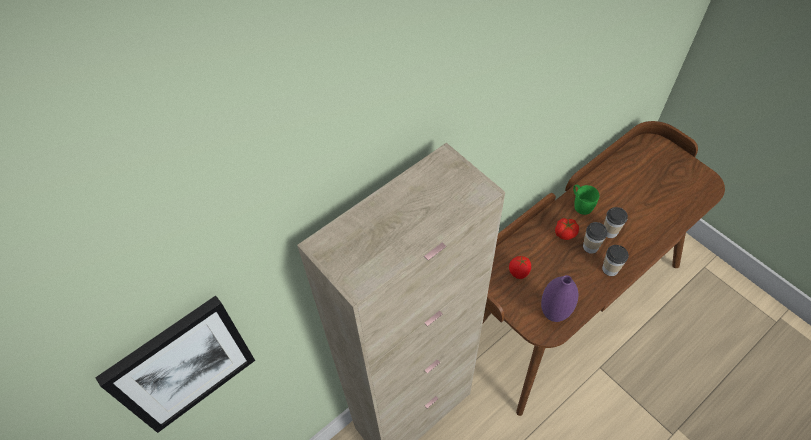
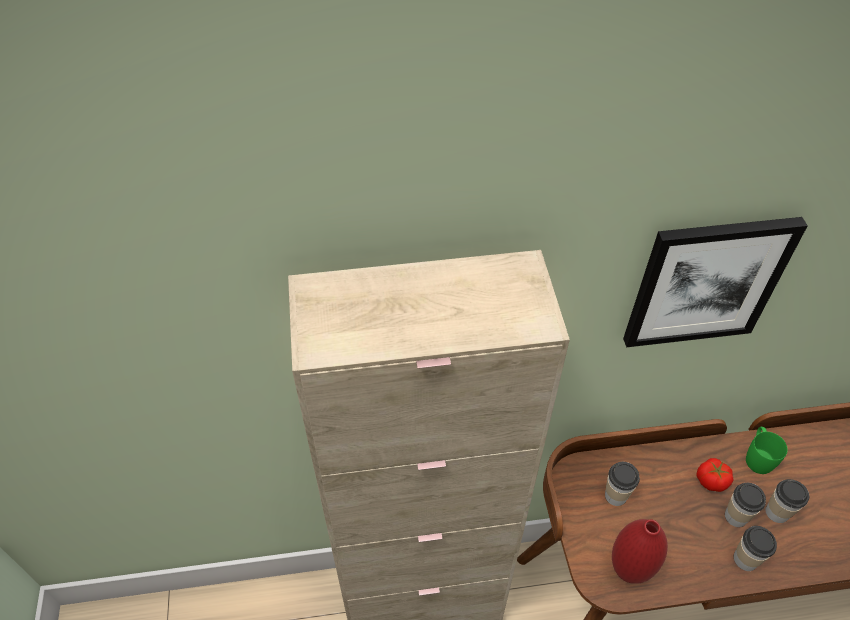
camera: 30 degrees right, 5 degrees down
(182, 364) = (120, 349): picture -> picture (706, 282)
(518, 273) = (615, 495): tomato -> cup
(553, 314) = (628, 570): purple vase -> red vase

